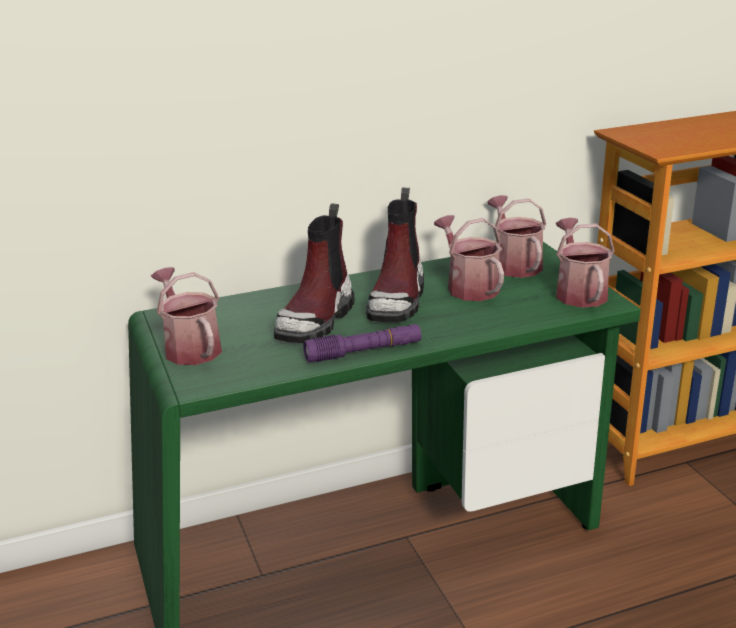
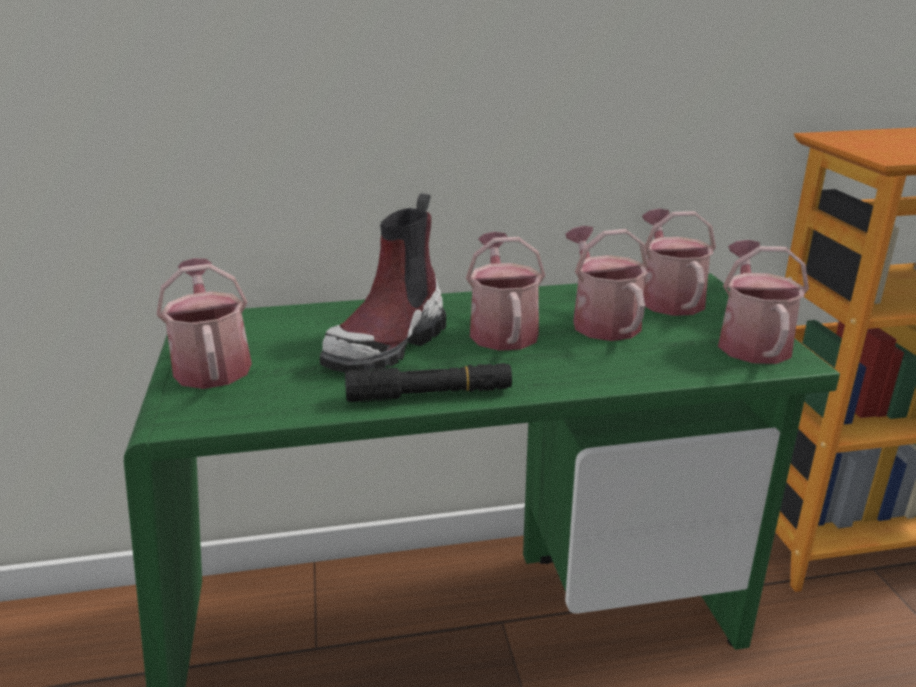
camera: 10 degrees right, 0 degrees up
(364, 352) = (430, 395): purple flashlight -> black flashlight
(397, 300) = (502, 329): boot -> watering can

